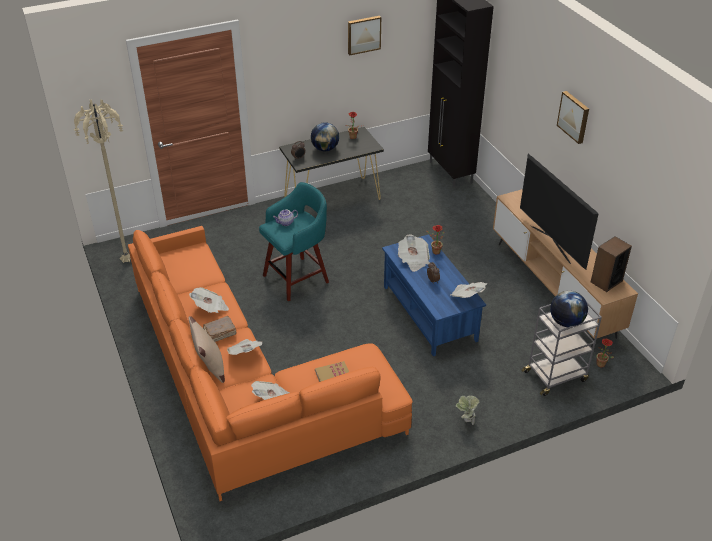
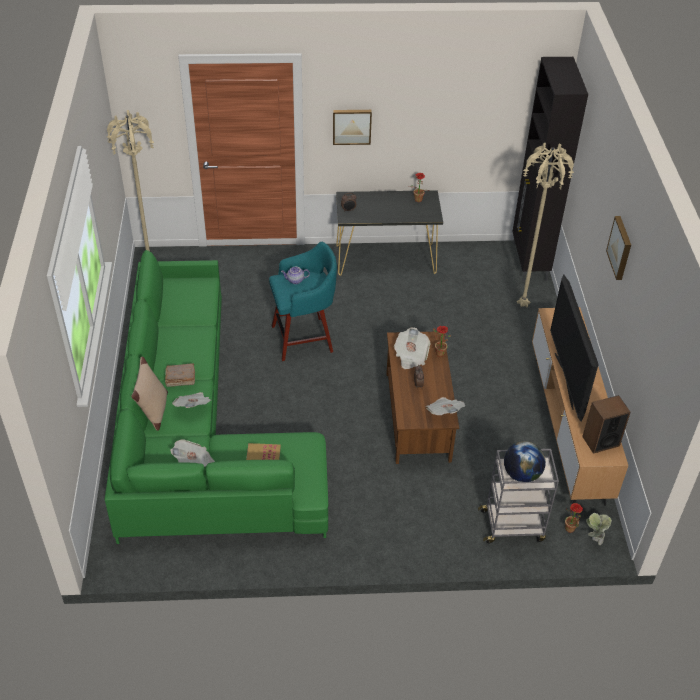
camera: 20 degrees right, 5 degrees up
(210, 308) = (185, 350): newspaper -> none
(245, 383) = (198, 434): orange sofa -> green sofa
(325, 149) = (381, 206): globe -> none
(363, 34) = (445, 92): picture -> picture (351, 126)
(429, 313) = (417, 415): blue coffee table -> brown coffee table
(465, 206) = (523, 306): none -> beige floor lamp
(466, 421) = (391, 543): potted plant -> potted plant (594, 539)

